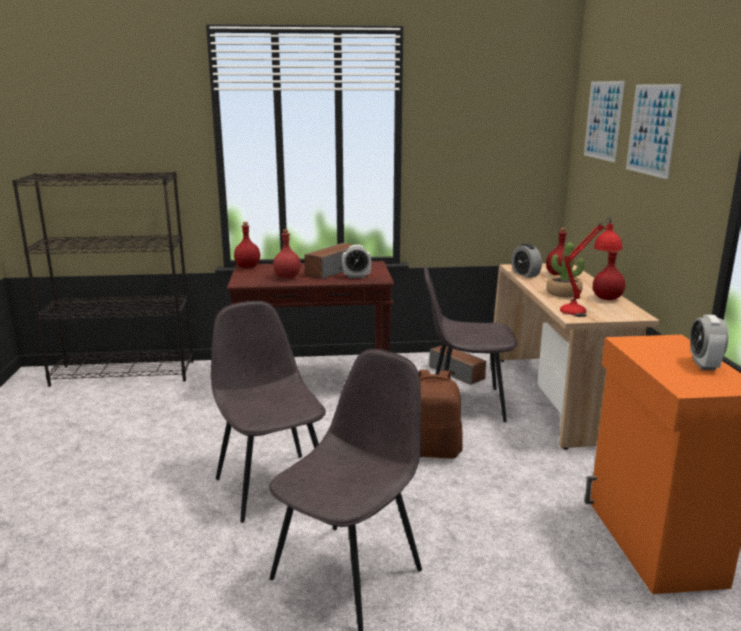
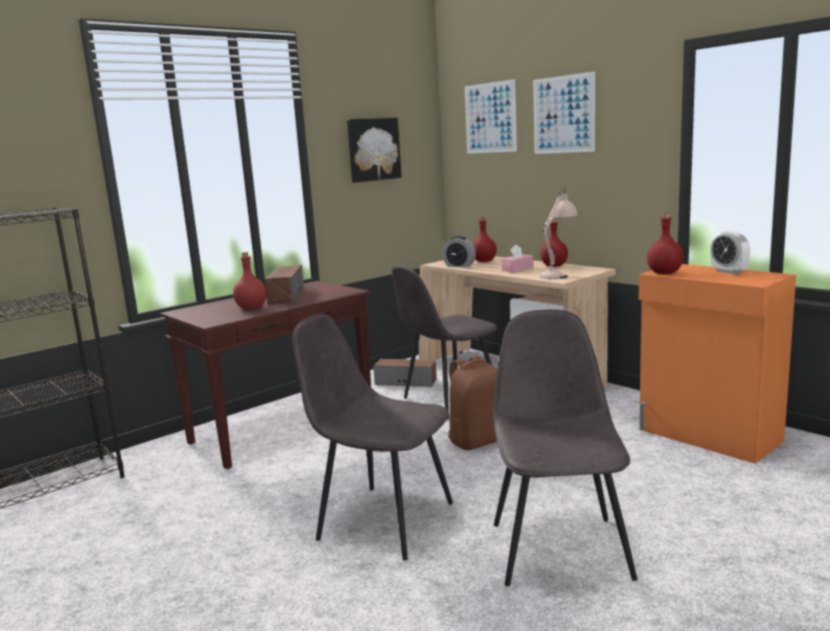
camera: 35 degrees left, 5 degrees down
(248, 267) = (183, 311): red bottle -> red bottle (665, 273)
(356, 276) = (322, 294): alarm clock -> none
(478, 142) = (373, 149): none -> picture
(563, 293) = (517, 269): potted plant -> pink tissue box
(586, 310) = (558, 274): red table lamp -> beige table lamp

